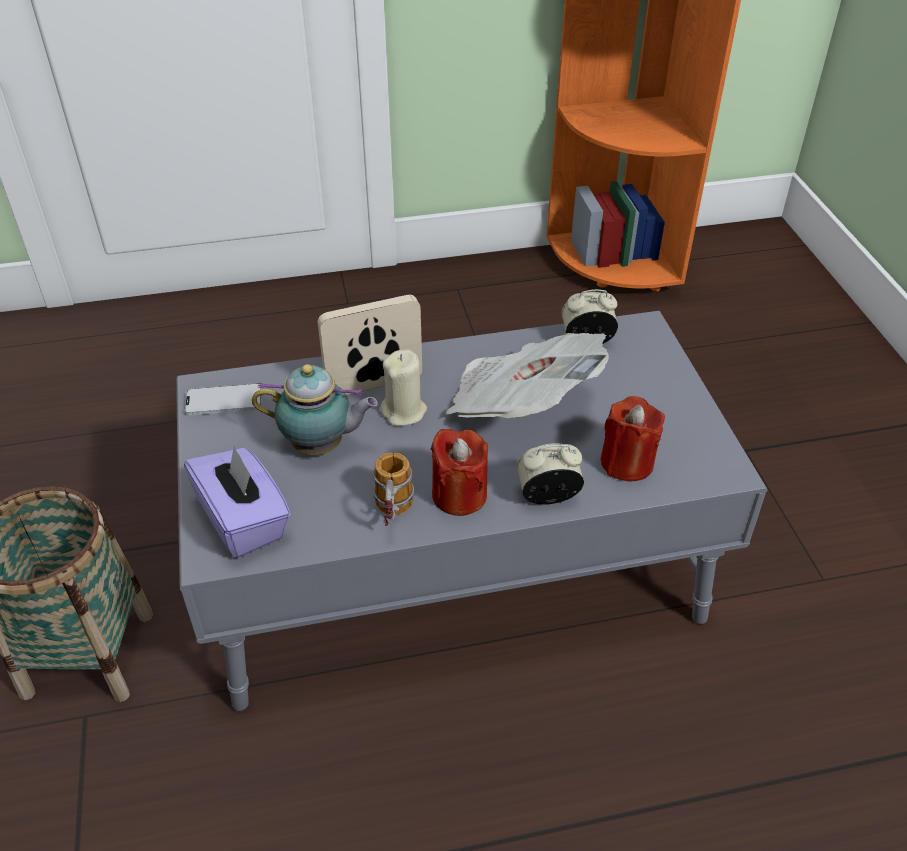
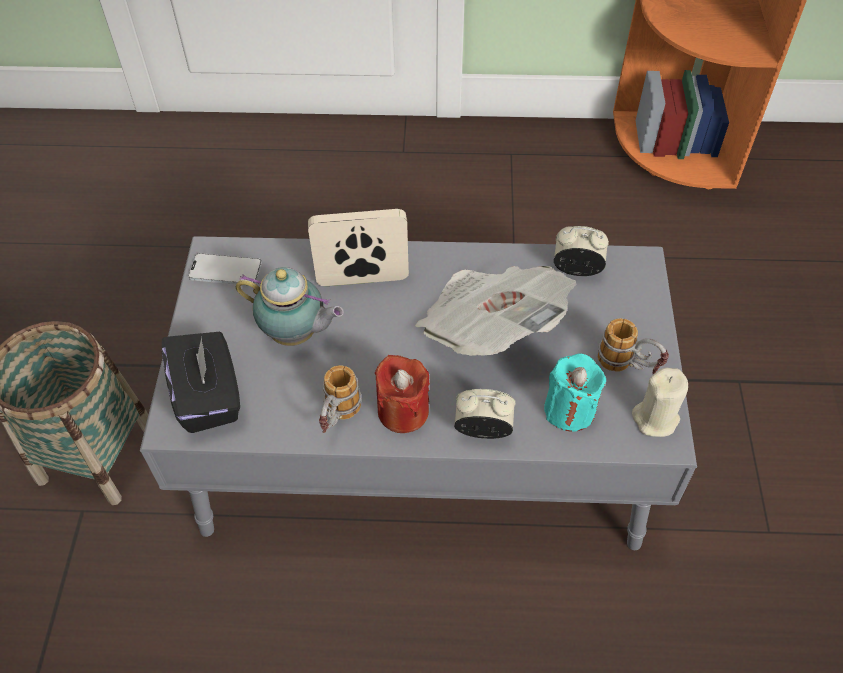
camera: 15 degrees right, 10 degrees up
(244, 521) = (209, 397): purple tissue box -> black tissue box
(404, 411) = (380, 313): beige candle -> beige candle (655, 418)
(627, 462) = (569, 410): red candle -> turquoise candle
(668, 415) = (628, 366): none -> mug

